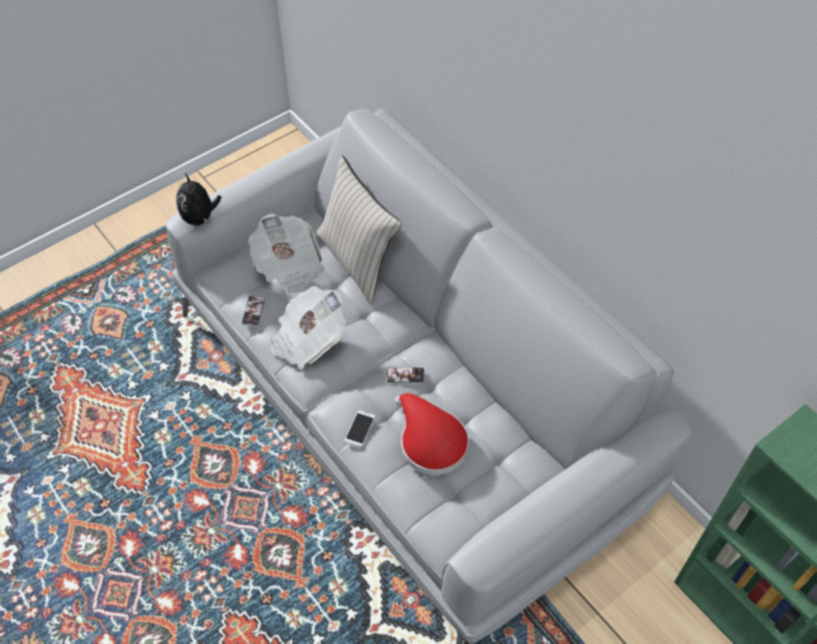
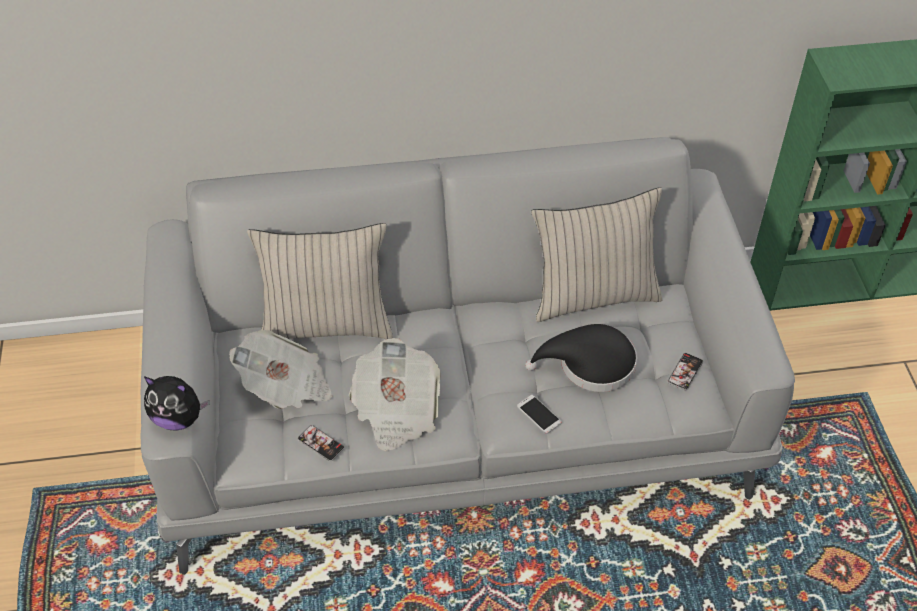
camera: 60 degrees left, 5 degrees down
(405, 376) = (501, 349): phone -> phone (685, 372)
(430, 441) = (590, 365): red hat -> black hat
(504, 412) = (593, 296): none -> beige pillow

